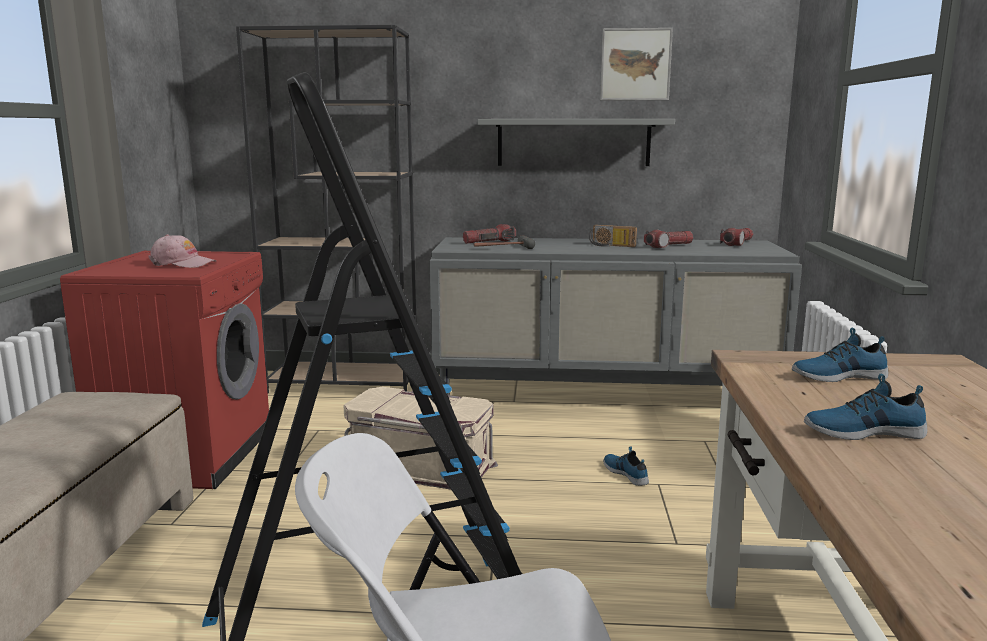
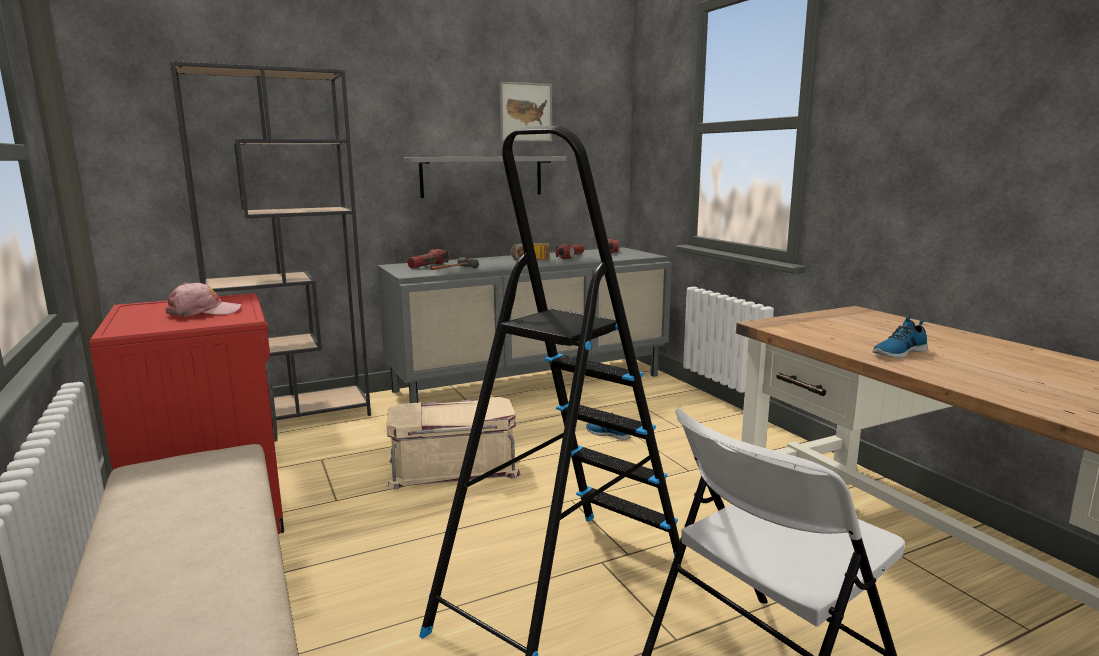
camera: 30 degrees left, 0 degrees up
(838, 376) = (828, 326): shoe -> none

